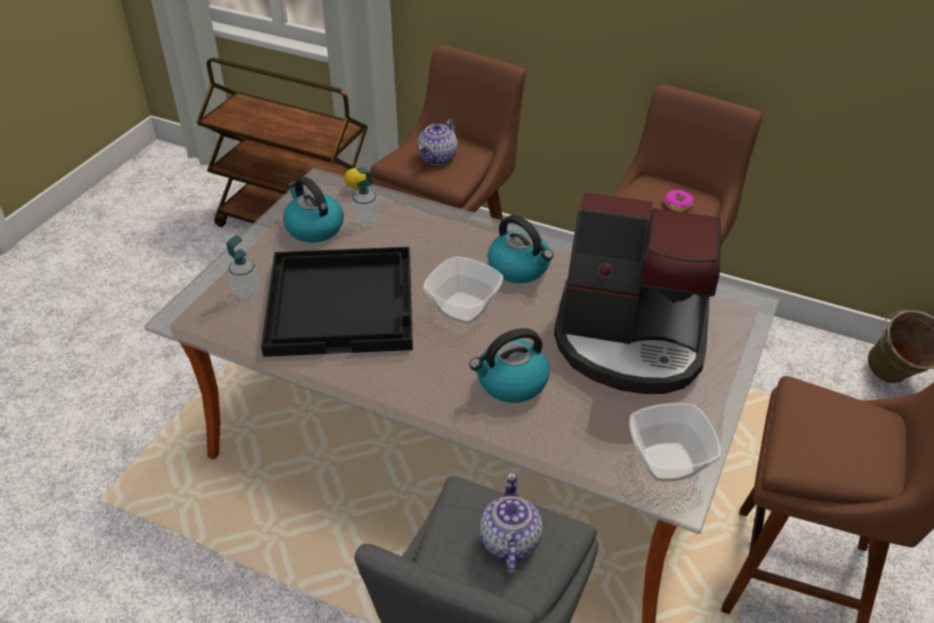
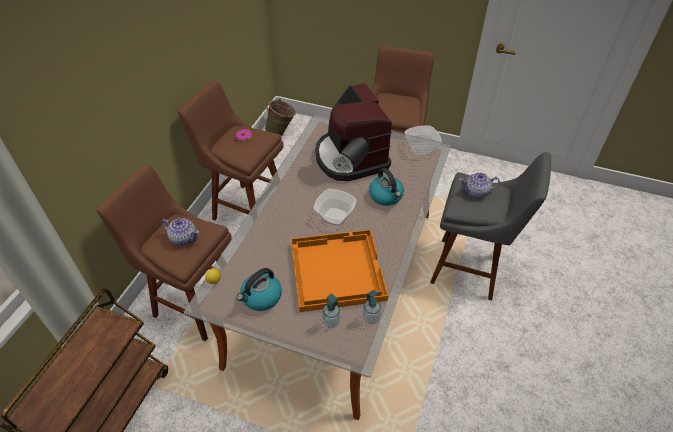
camera: 95 degrees left, 5 degrees up
(342, 302) = (336, 270): black tray -> orange tray
(366, 221) = (254, 269): soap dispenser -> soap dispenser (371, 318)
(520, 268) = (299, 196): kettle -> none
(631, 340) = (350, 157): coffee machine -> coffee machine turned 150 degrees clockwise

